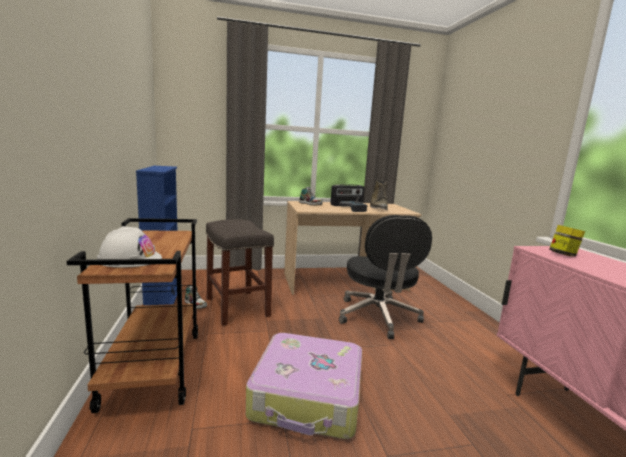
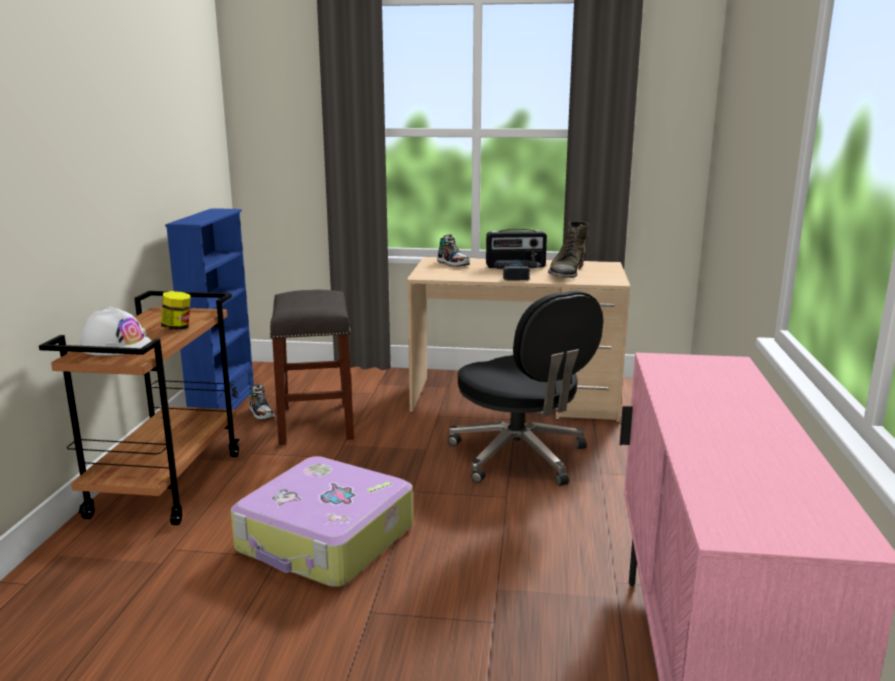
camera: 20 degrees right, 5 degrees up
(378, 317) = (520, 457): black office chair -> black office chair turned 45 degrees counterclockwise
(563, 255) = (685, 370): jar -> jar (177, 328)

